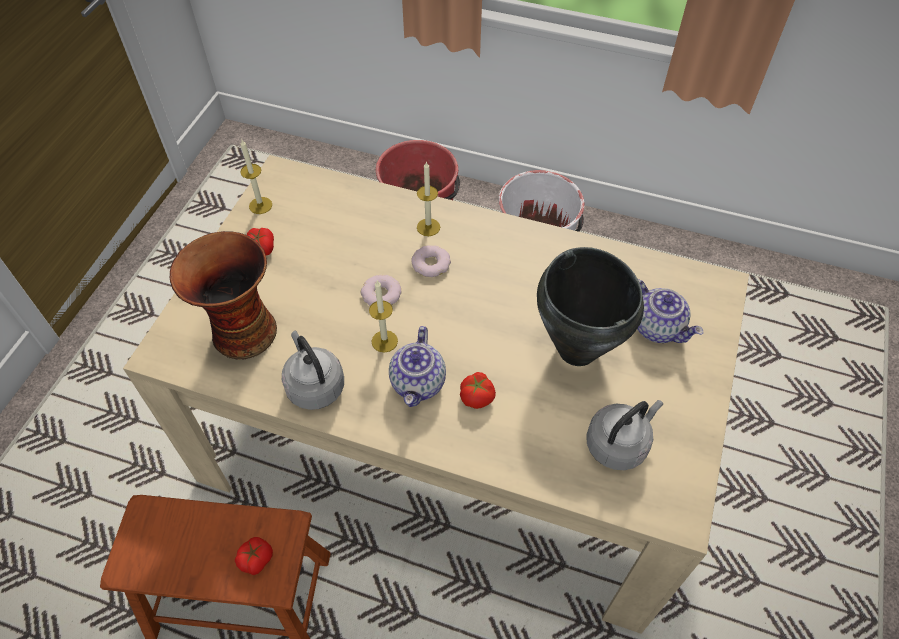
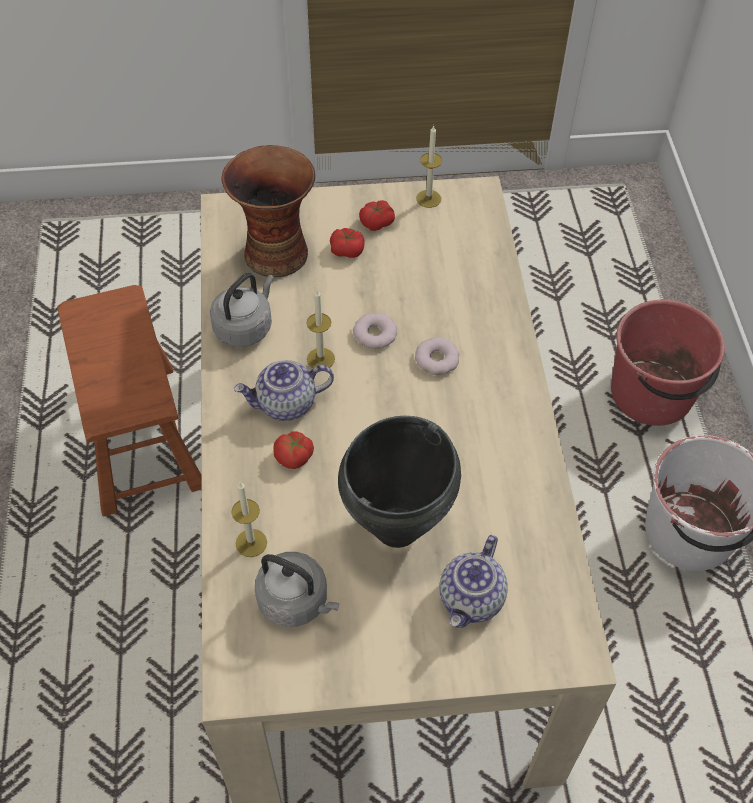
camera: 65 degrees right, 0 degrees up
(255, 559) = (117, 394): tomato -> tomato (347, 250)
(428, 227) = (485, 338): candle -> candle (251, 543)

